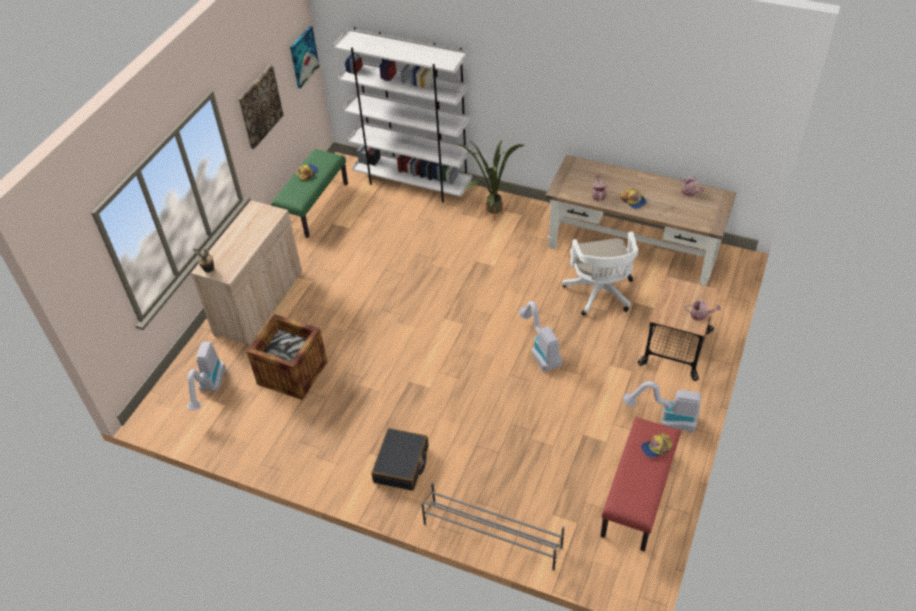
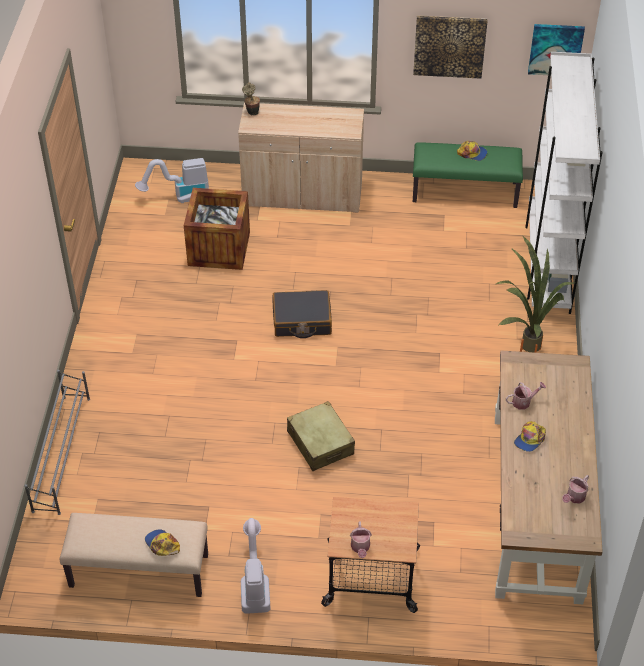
camera: 70 degrees right, 0 degrees up
(401, 464) = (129, 362): black suitcase -> black suitcase (302, 321)
(540, 350) = (320, 443): vacuum cleaner -> beige suitcase
(600, 294) = (434, 484): white office chair -> none
(638, 496) = (138, 571): red bench -> beige bench

